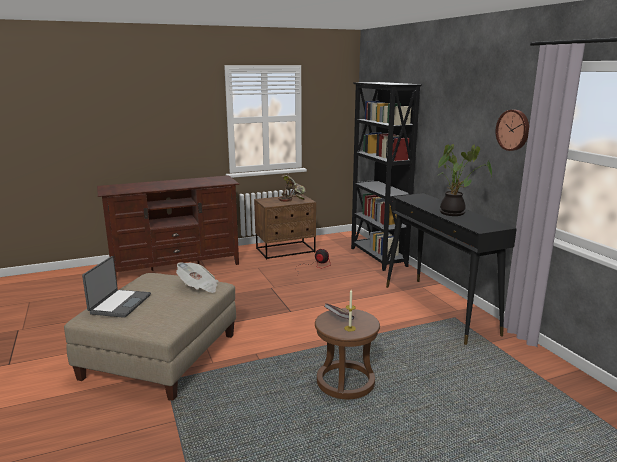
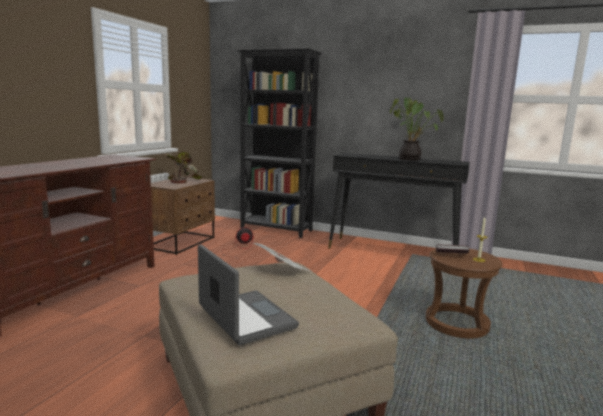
camera: 45 degrees left, 5 degrees down
(513, 130) = (441, 85): wall clock -> none

